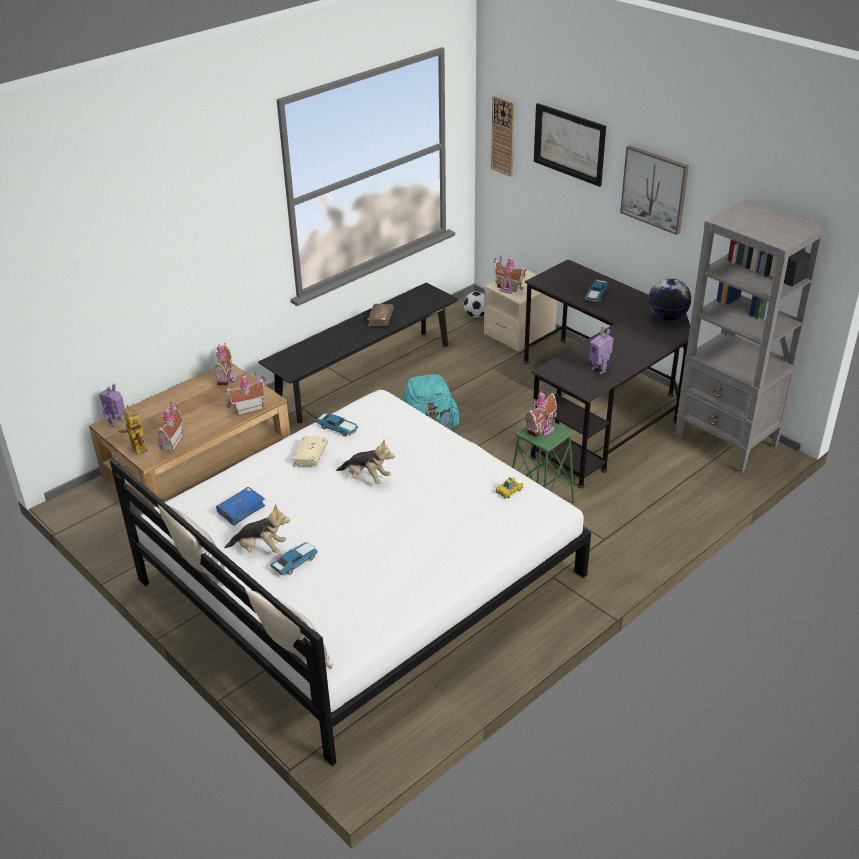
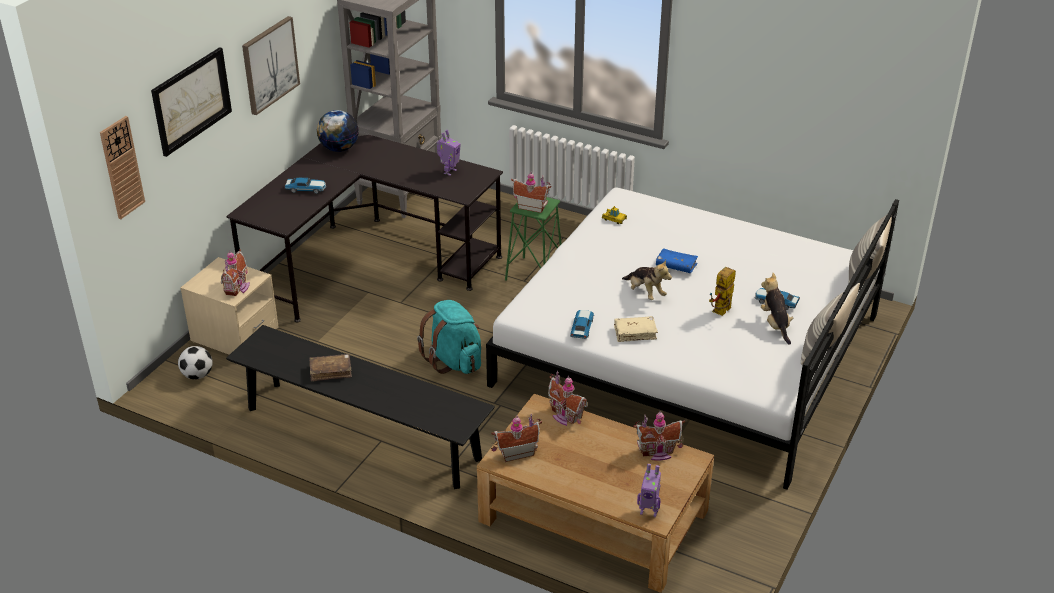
camera: 110 degrees left, 0 degrees up
(136, 447) = (681, 476): toy robot -> toy robot (721, 312)
(241, 510) = (739, 348): blue book -> blue book (676, 266)
(366, 478) = (645, 293): plush toy -> plush toy turned 135 degrees clockwise

